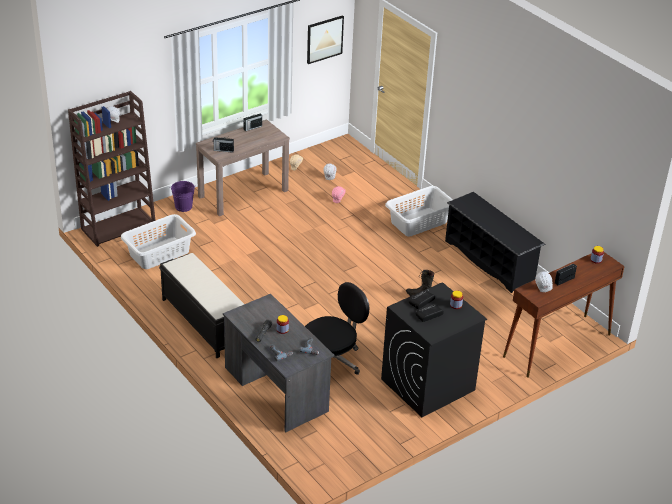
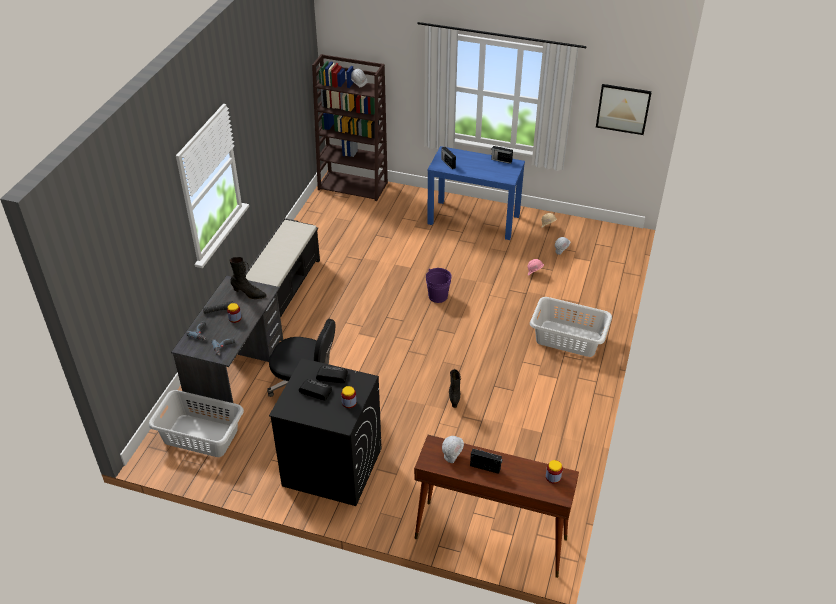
camera: 55 degrees right, 5 degrees up
(160, 253) = (344, 222): grey laundry basket -> grey laundry basket (201, 436)
(183, 207) = (417, 201): purple bucket -> purple bucket (438, 296)
(243, 193) = (474, 219): brown console table -> blue console table
(260, 311) = (249, 294): none -> black boot
(489, 261) = (569, 417): black shoe rack -> none

